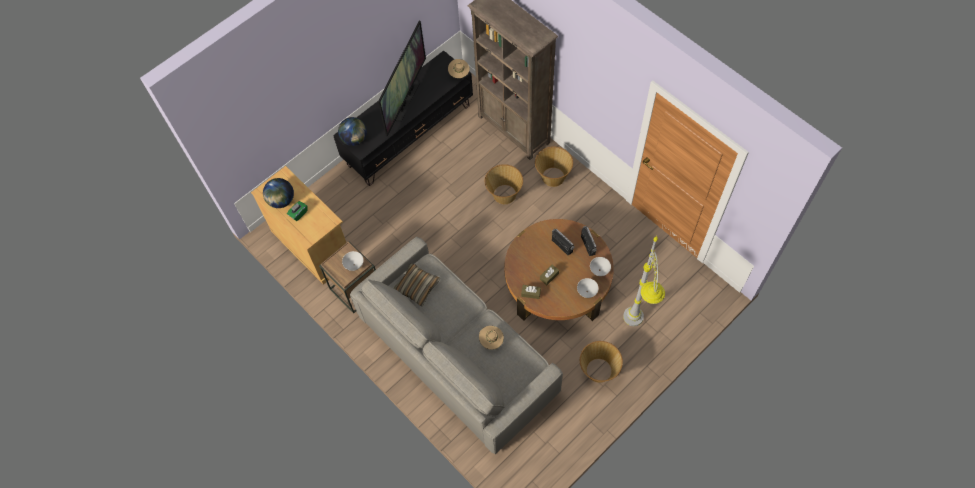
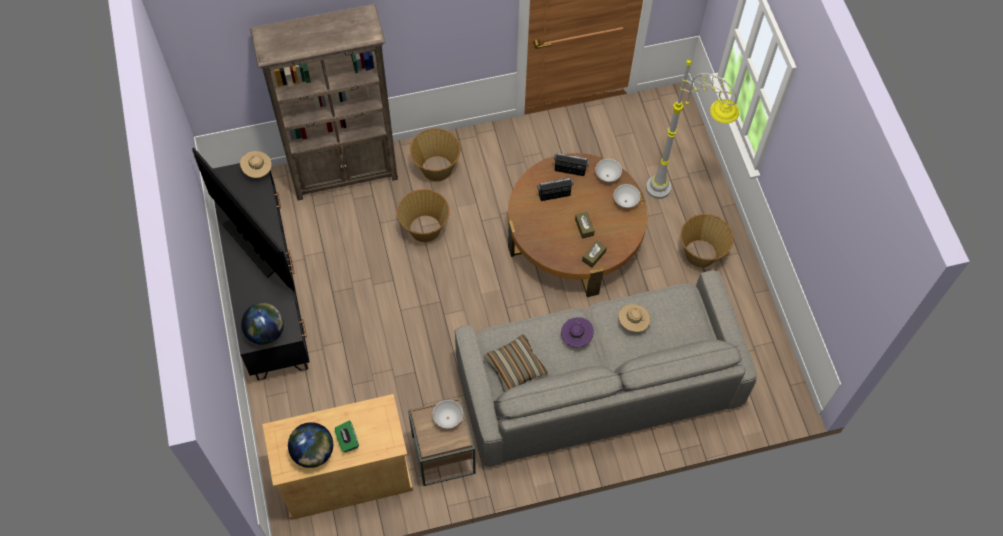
camera: 65 degrees left, 0 degrees up
(460, 311) = (576, 337): none -> purple hat

